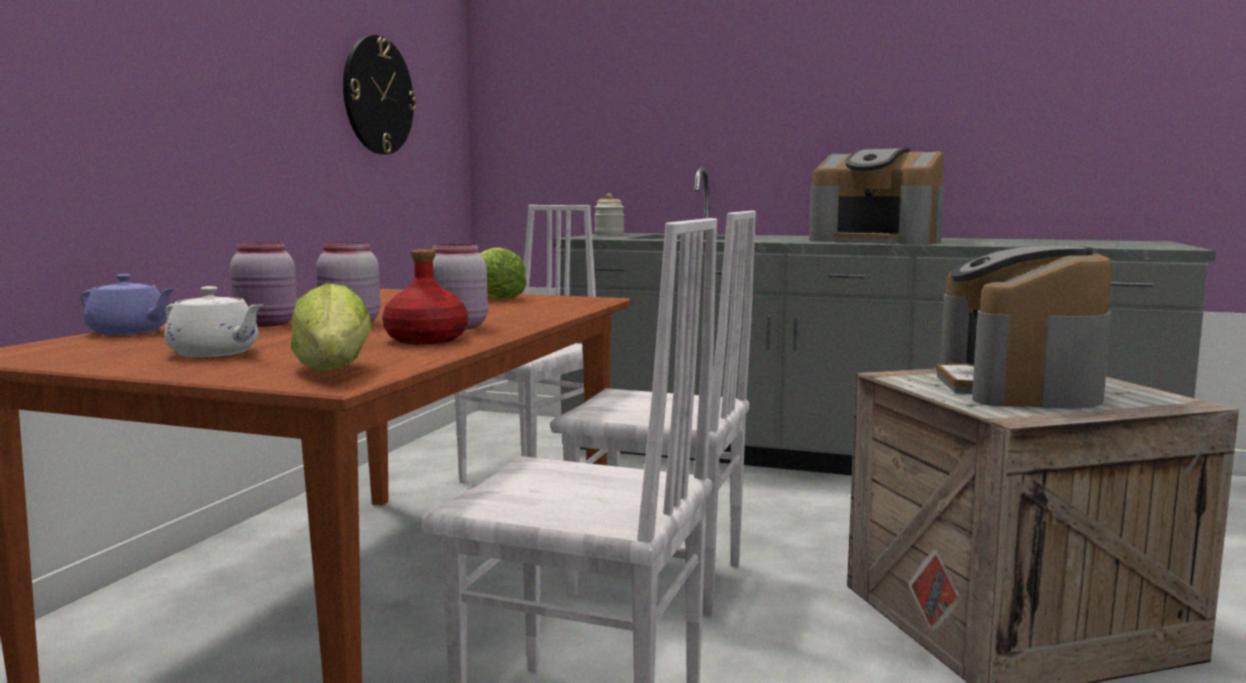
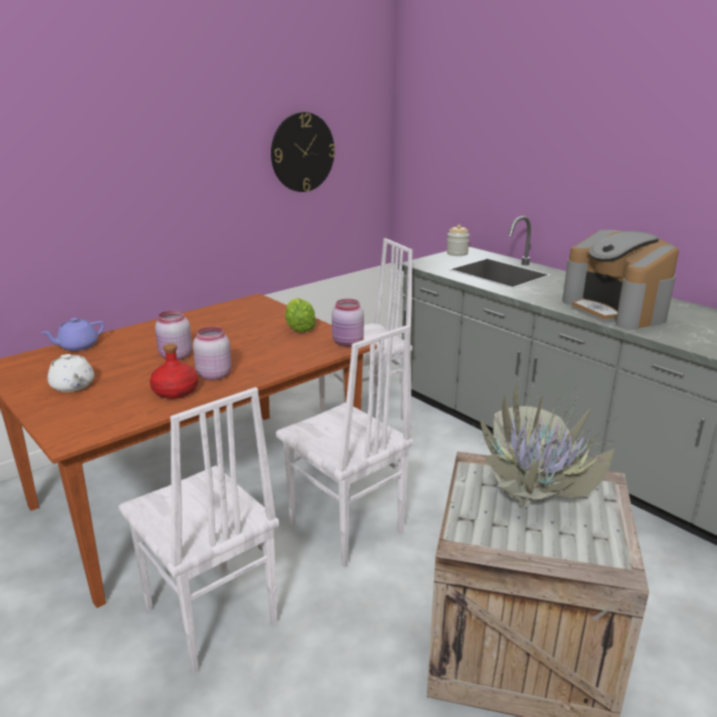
camera: 30 degrees right, 15 degrees up
(130, 332) = (77, 346): purple teapot -> purple teapot turned 90 degrees clockwise
(267, 324) = (141, 348): pink jar -> pink jar (348, 343)
(333, 371) = (85, 424): lettuce -> none
(1018, 387) = (534, 505): coffee machine -> potted plant

